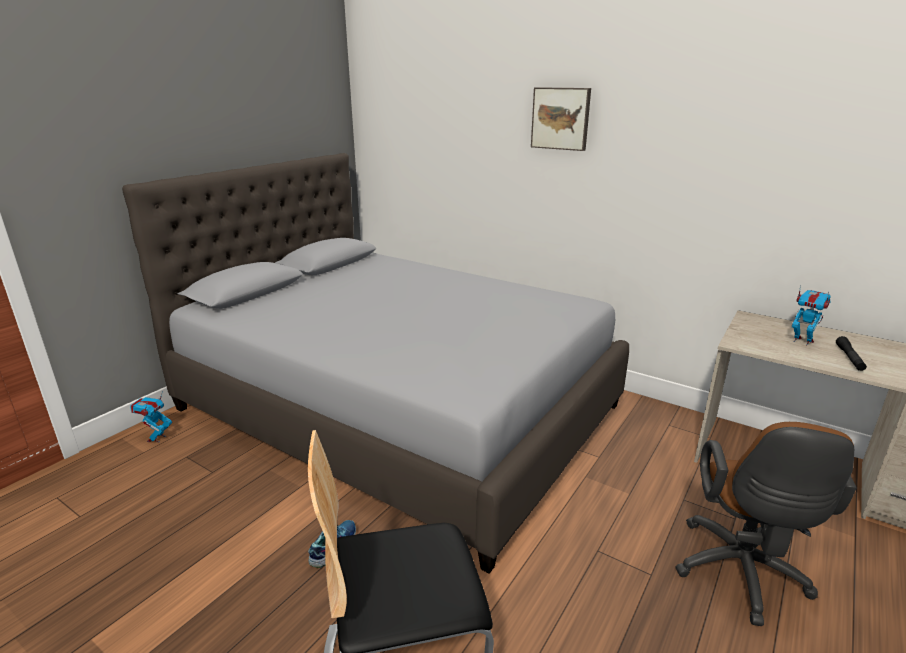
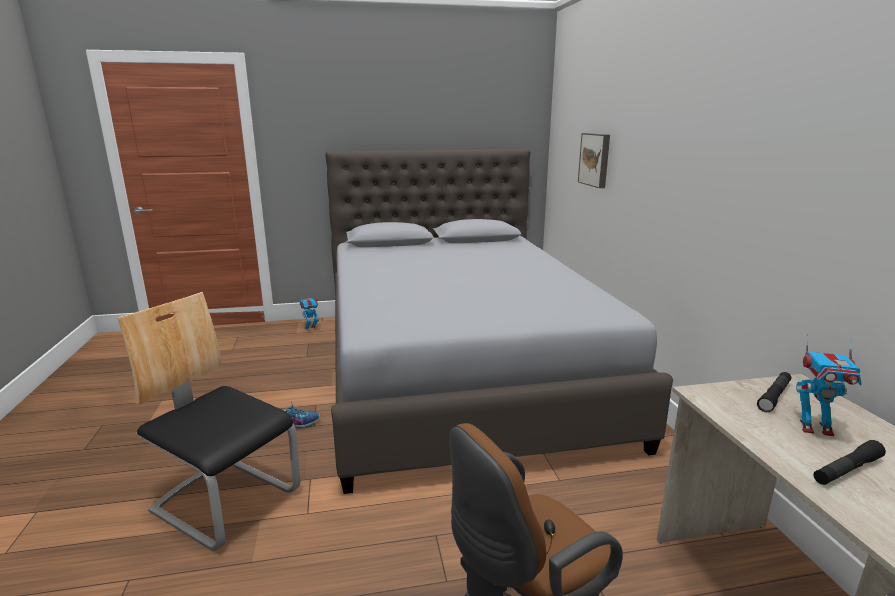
camera: 45 degrees right, 5 degrees down
(561, 118) = (669, 110): picture -> picture (595, 159)
(758, 330) = (774, 396): none -> black flashlight
(802, 341) = (814, 428): toy robot -> toy robot turned 105 degrees clockwise

